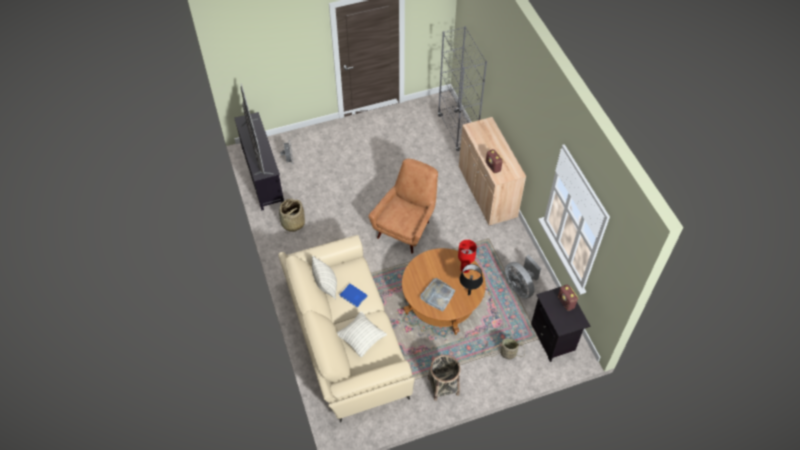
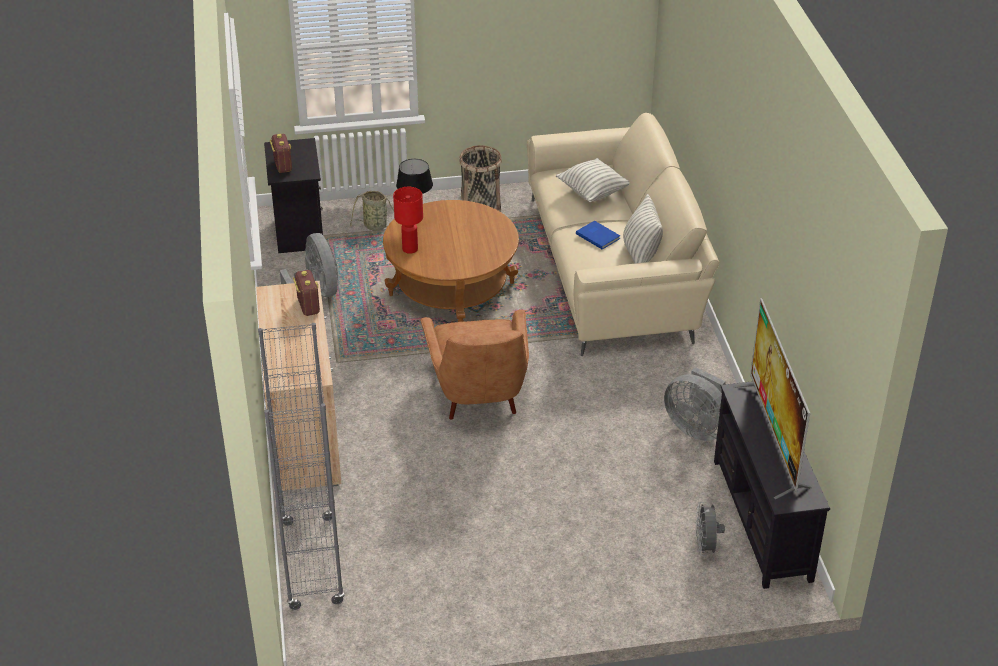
camera: 170 degrees left, 15 degrees down
(293, 223) = (696, 428): basket -> grey fan
(407, 226) = (479, 397): brown armchair -> brown armchair turned 45 degrees counterclockwise
(437, 295) = (465, 225): grey tray -> none

